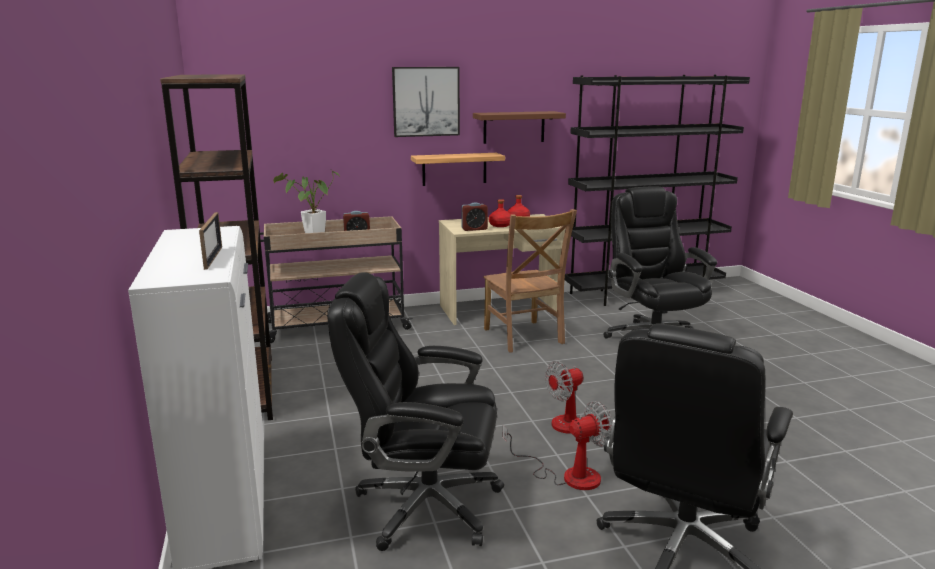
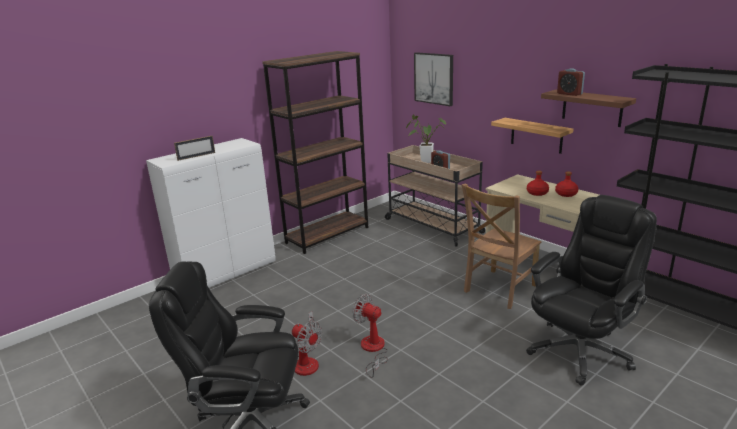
camera: 65 degrees right, 5 degrees up
(424, 505) = (249, 322): black office chair -> none
(426, 101) = (519, 75): picture -> picture (434, 78)
(474, 229) = (510, 189): alarm clock -> alarm clock (569, 94)

